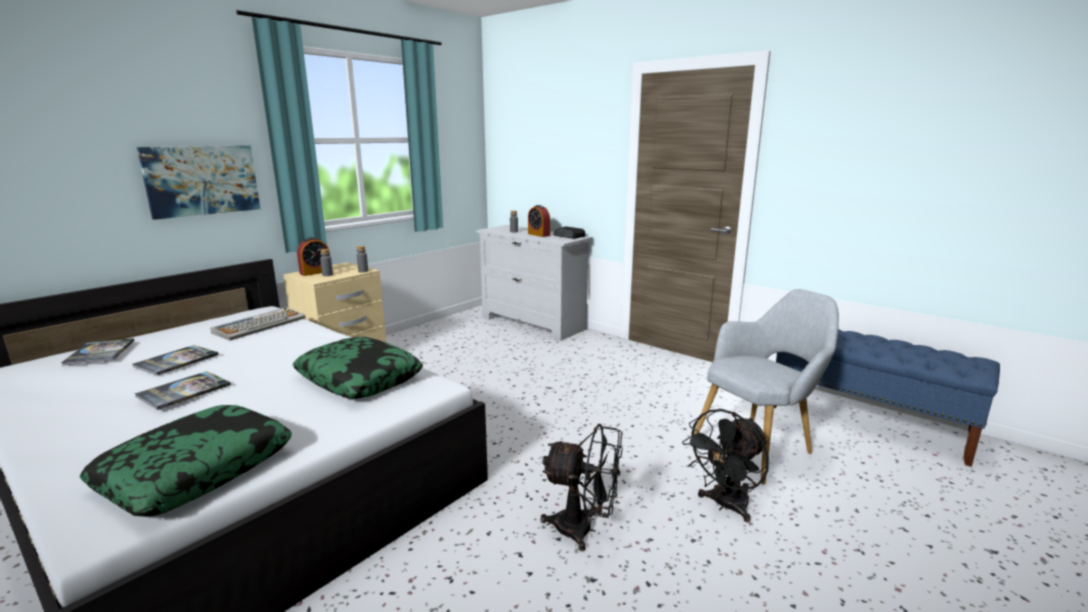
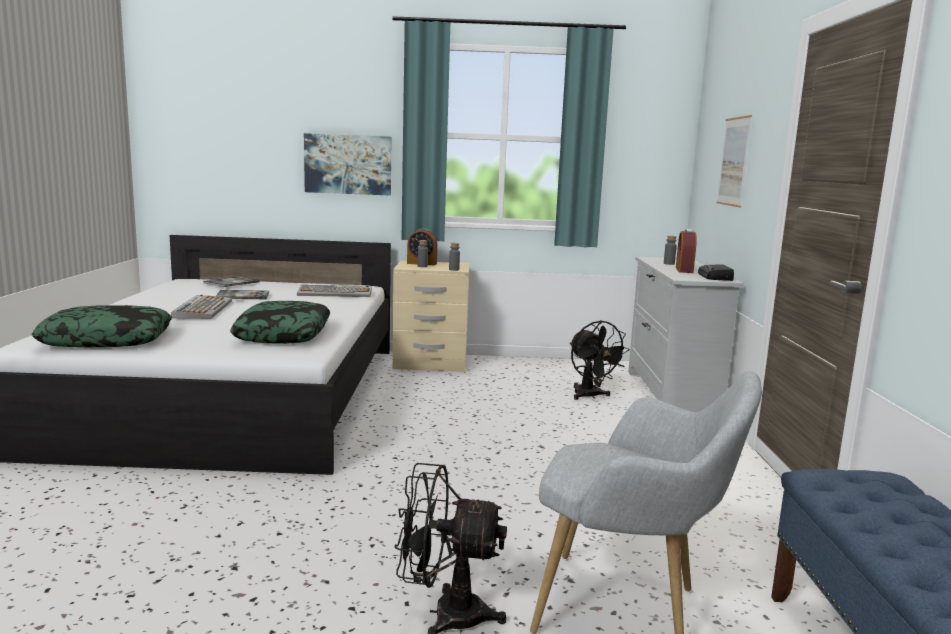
camera: 50 degrees right, 5 degrees down
(184, 391) = (202, 309): book -> keyboard
(555, 153) = (733, 161): none -> picture
(584, 529) = (305, 541): black fan -> black fan (590, 396)

